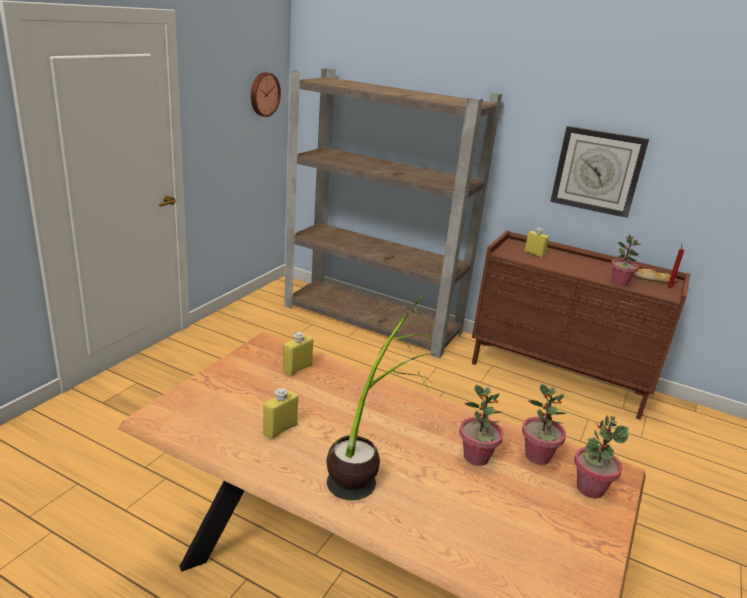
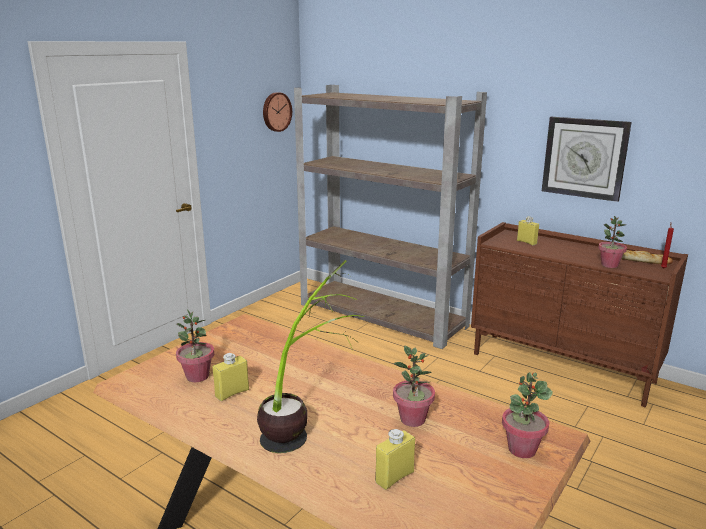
camera: 10 degrees right, 5 degrees down
(297, 368) = (265, 343): yellow bottle -> yellow bottle (394, 477)
(537, 456) = (476, 420): potted plant -> potted plant (197, 376)

